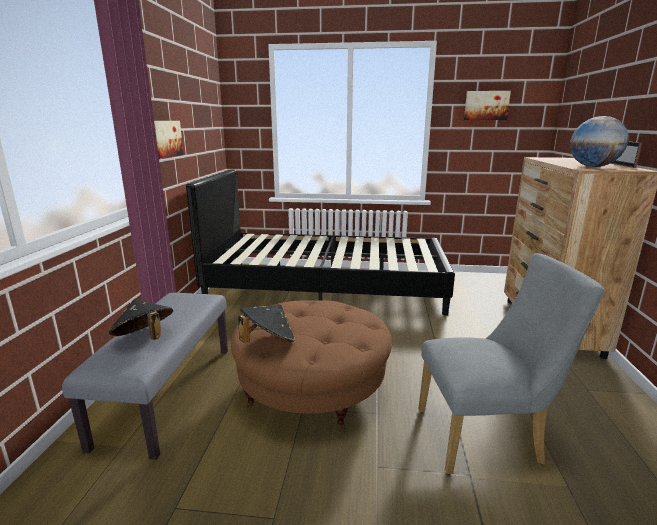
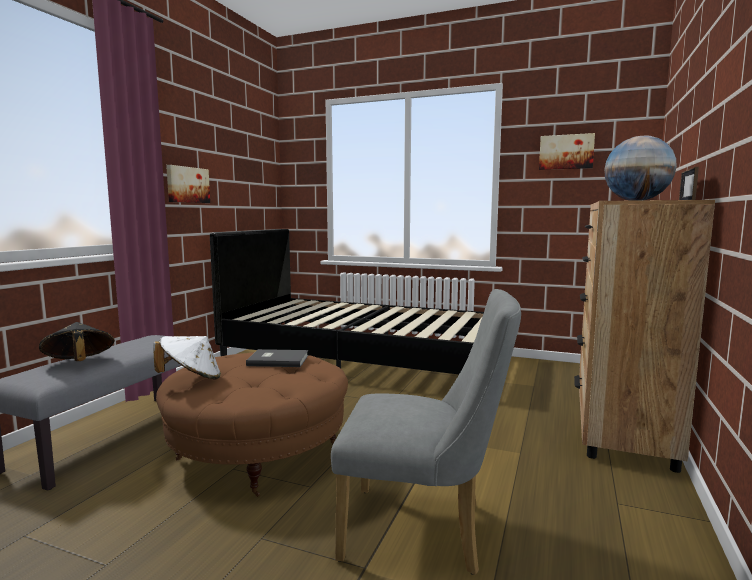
camera: 15 degrees right, 10 degrees down
(268, 342) = (191, 379): black hat -> white hat
(319, 311) = (277, 360): none -> grey book

